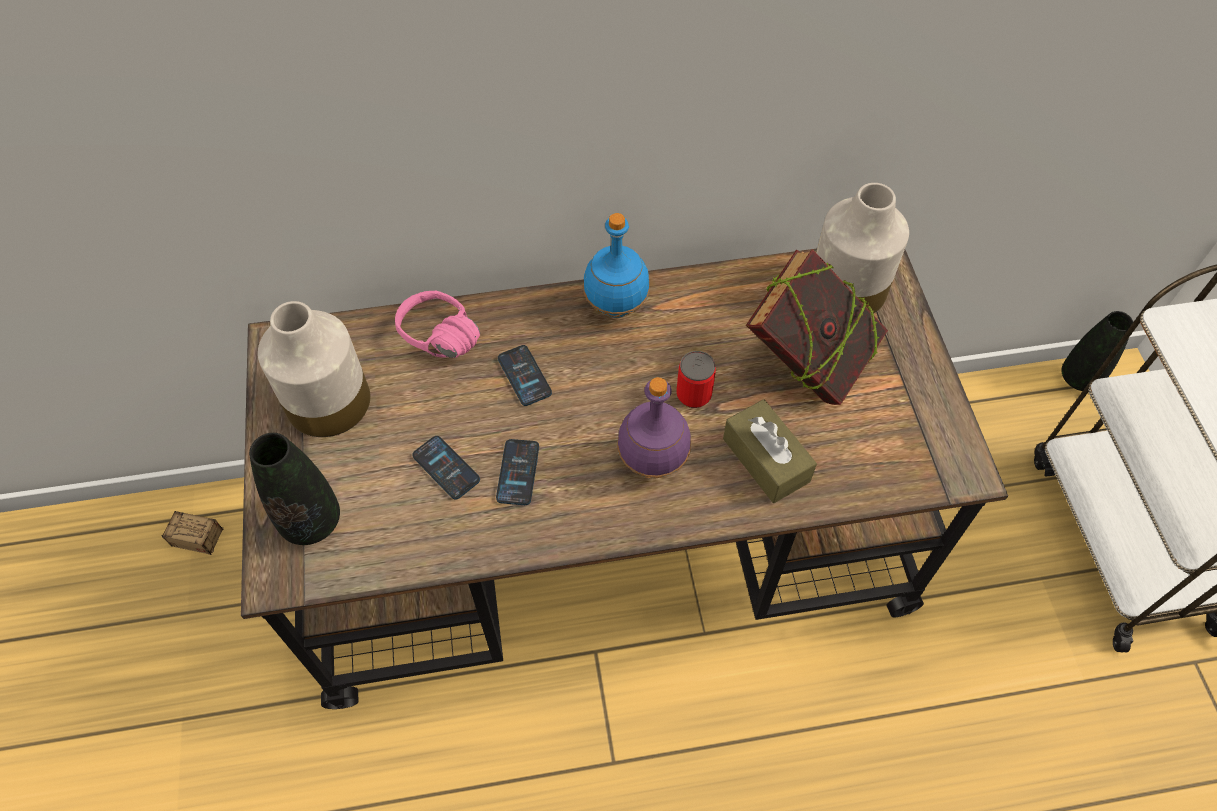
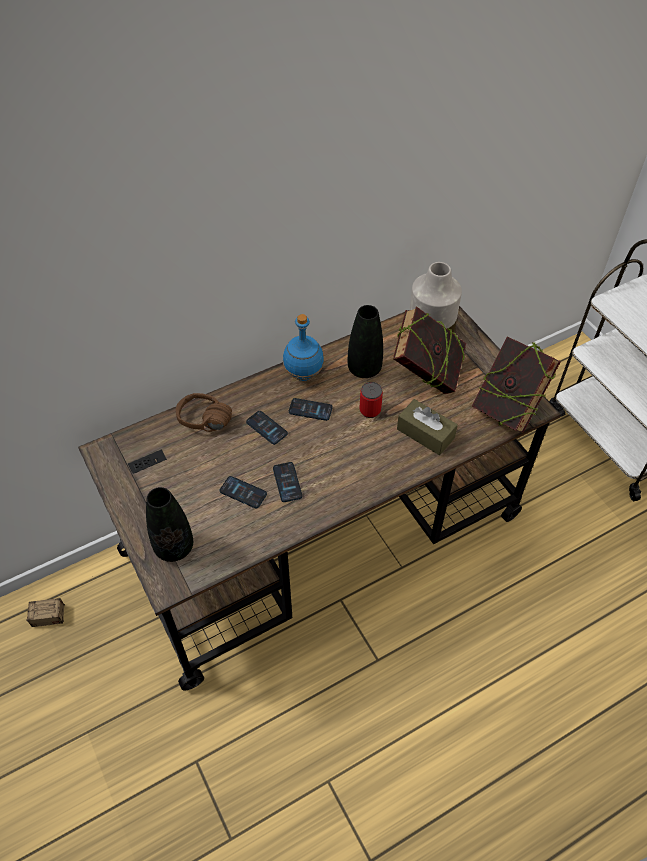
camera: 20 degrees left, 5 degrees down
(327, 399) = (151, 476): beige vase -> none
(431, 345) = (202, 426): pink headphones -> brown headphones
(602, 366) = (310, 410): none -> phone
(651, 461) = (362, 453): purple bottle -> none
(920, 459) = (507, 408): none -> book
(1079, 378) = (557, 357): black vase -> black vase (364, 369)

